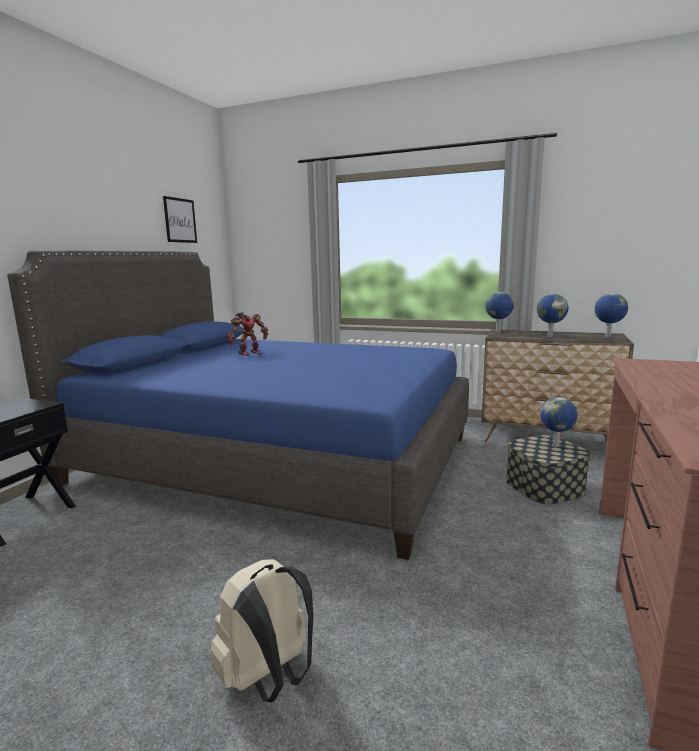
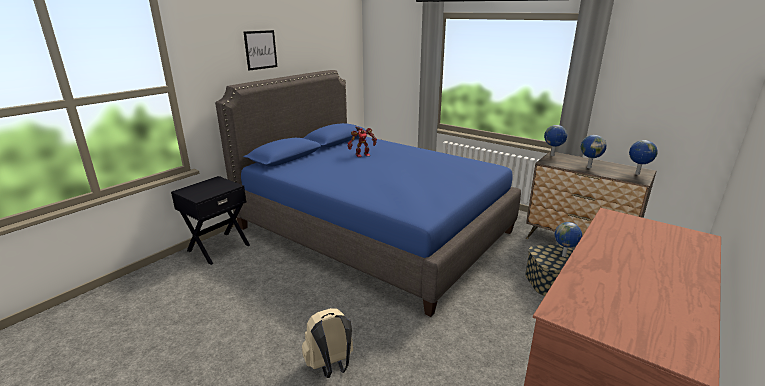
camera: 15 degrees right, 10 degrees up
(180, 220) = (326, 46): picture -> picture (260, 50)

